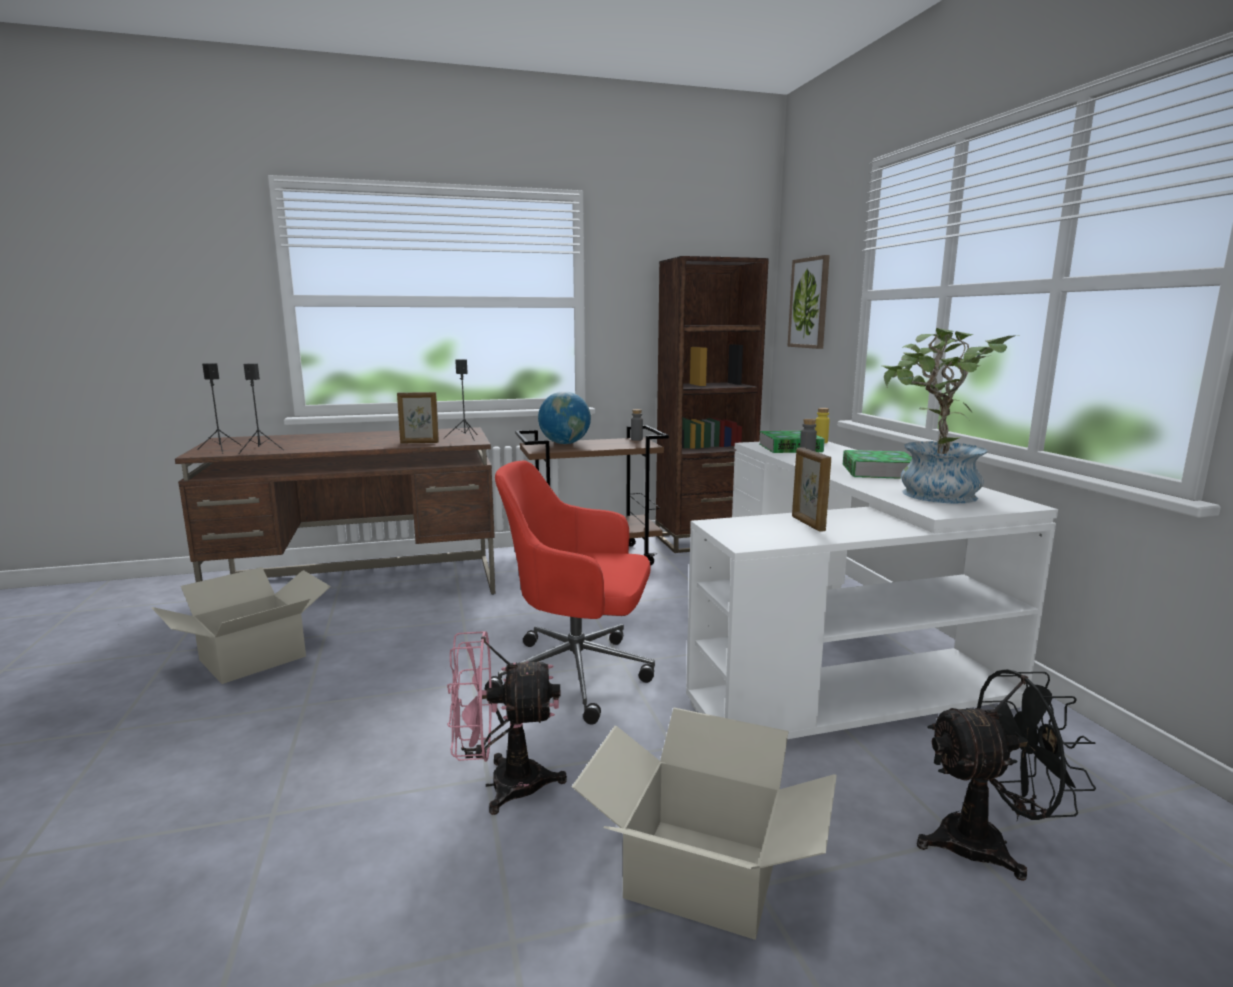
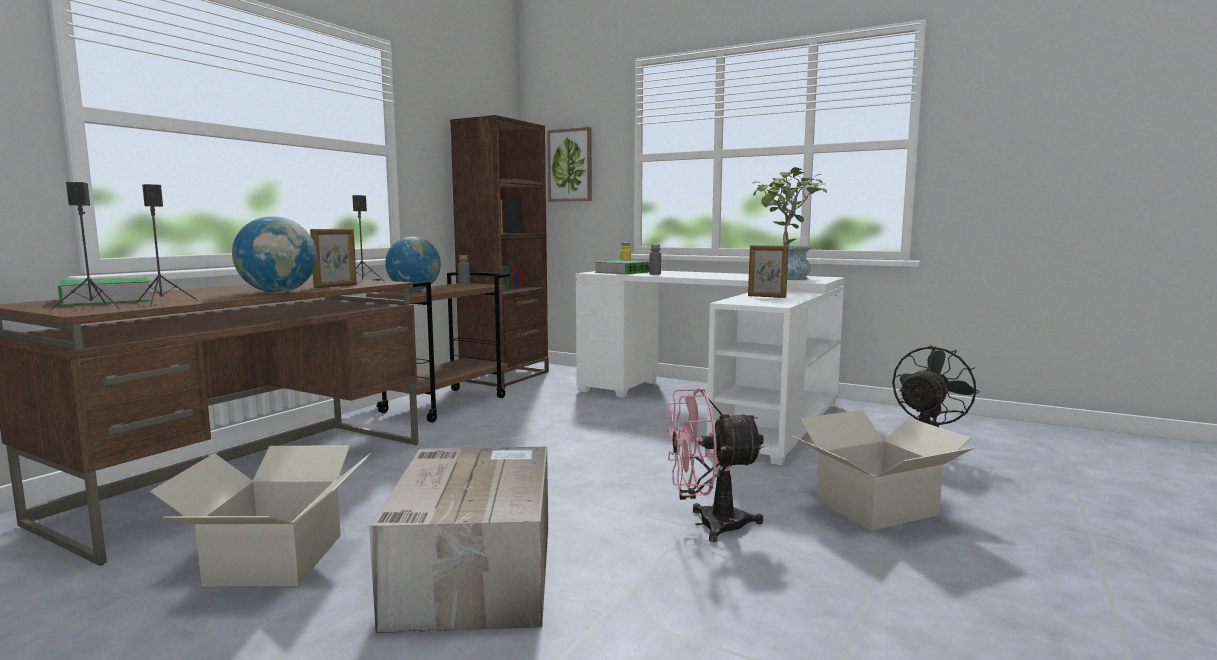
camera: 45 degrees left, 5 degrees down
(295, 726) = (474, 571): none -> cardboard box
(356, 446) = (278, 292): none -> globe
(502, 785) = (709, 525): pink fan -> pink fan turned 45 degrees clockwise
(578, 674) = (611, 463): red office chair -> none
(878, 471) = (718, 275): book -> book (106, 299)

